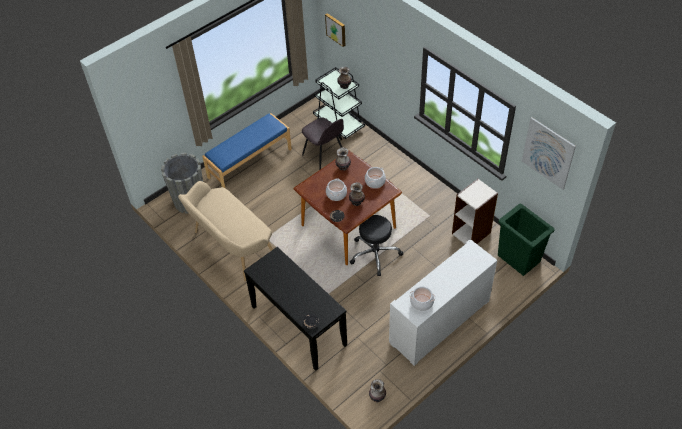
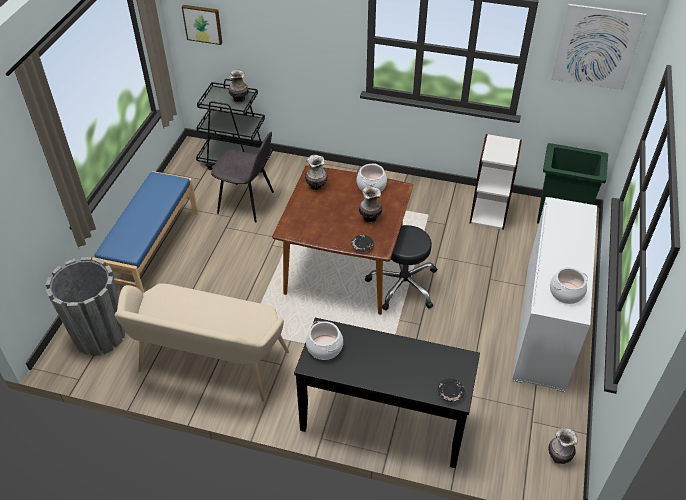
camera: 35 degrees left, 5 degrees down
(336, 194) = (336, 220): cooking pot -> cooking pot (325, 347)

